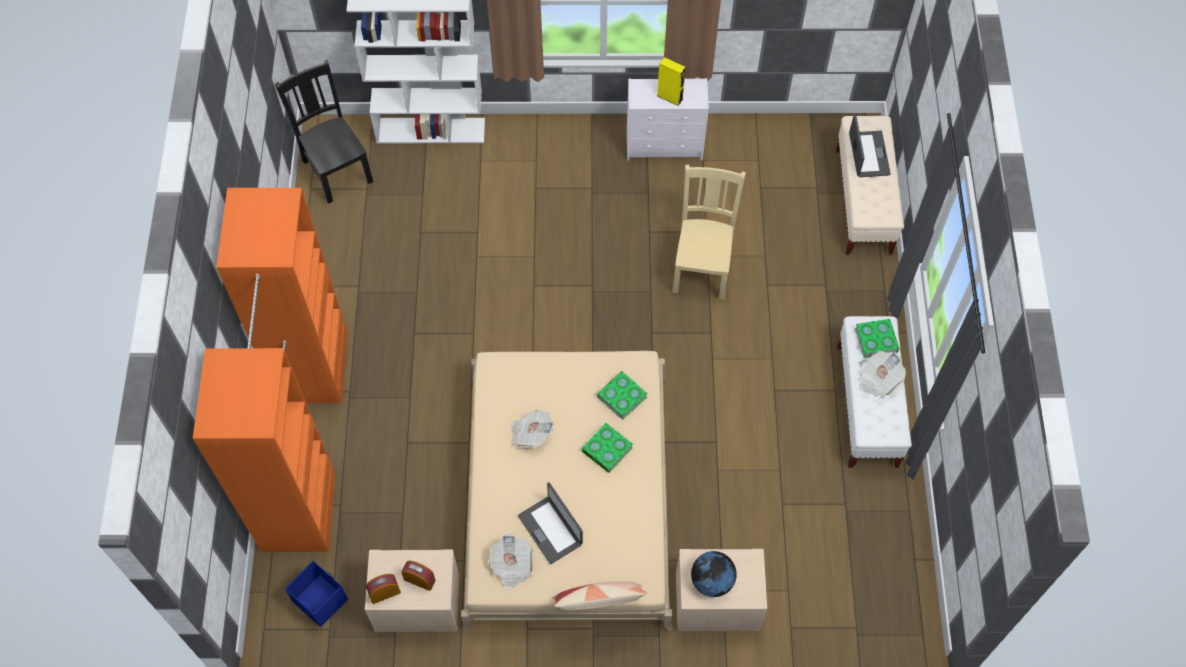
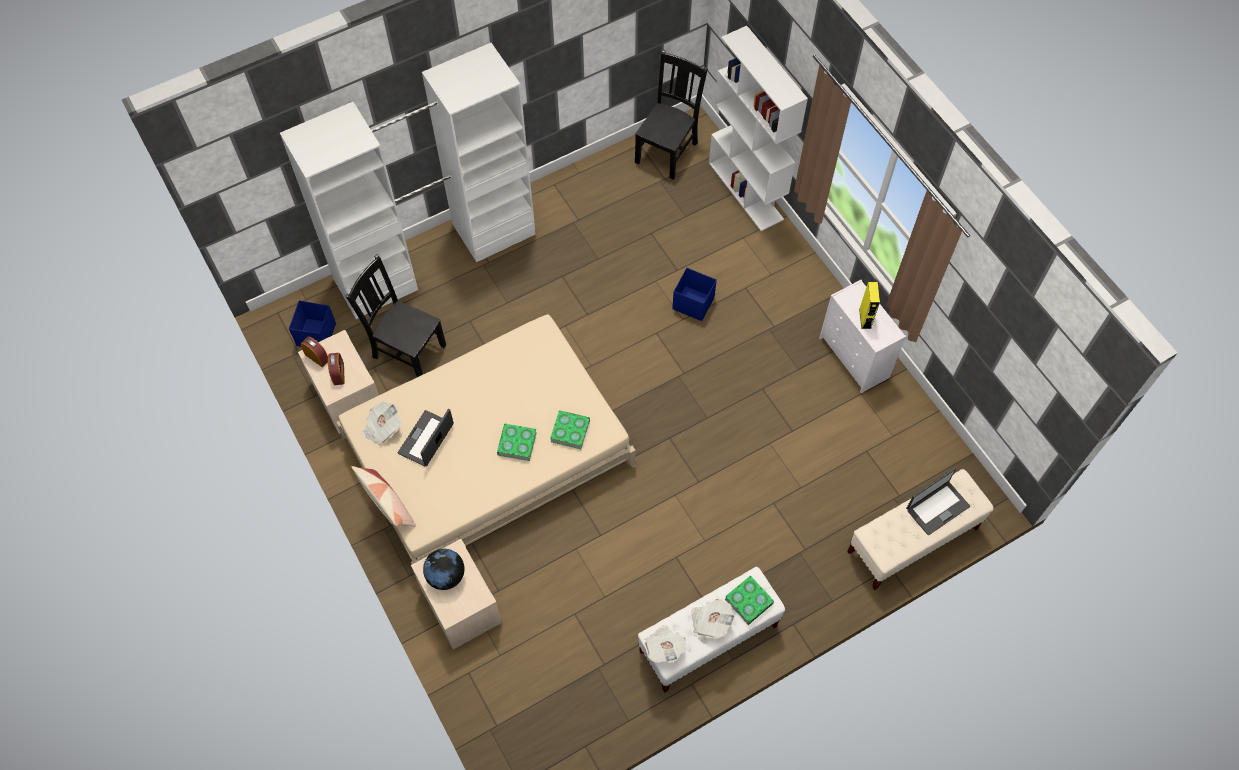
camera: 60 degrees right, 0 degrees up
(306, 436) = (436, 256): orange wardrobe -> white wardrobe
(401, 518) = (407, 350): none -> black chair
(522, 238) = (692, 303): none -> blue storage box
(531, 433) = (500, 384): newspaper -> newspaper (664, 647)
(702, 266) = (756, 444): beige chair -> none

